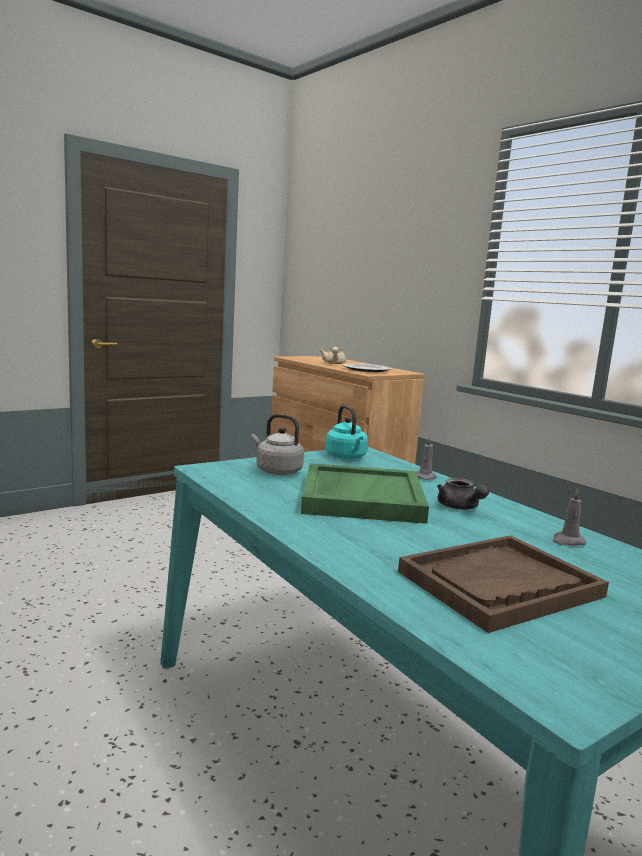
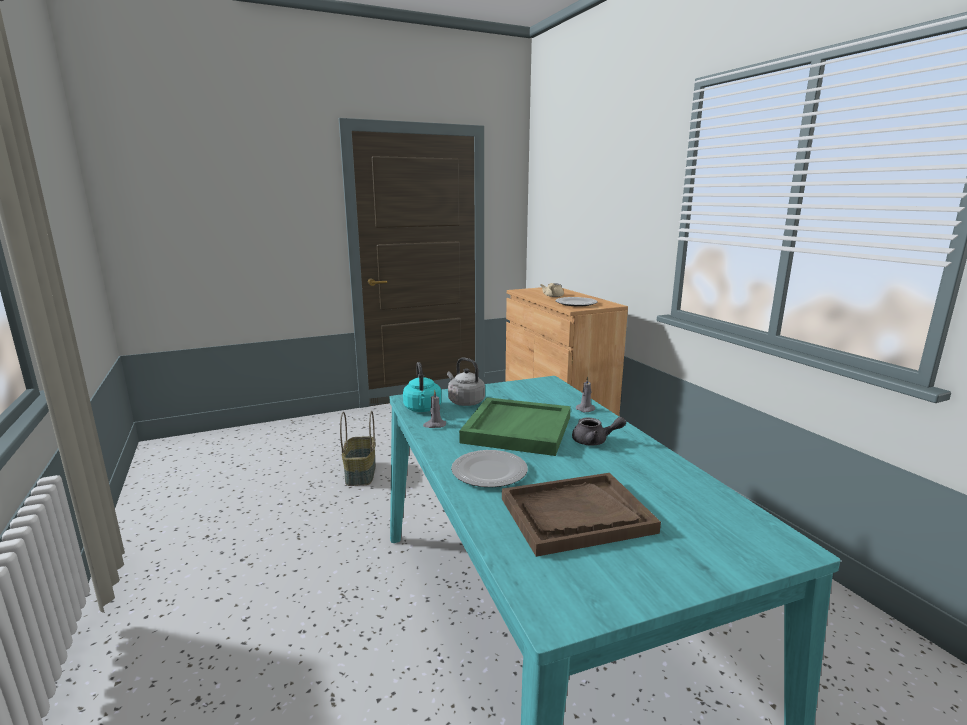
camera: 15 degrees right, 5 degrees up
(97, 585) = (361, 474): none -> basket
(346, 457) = (530, 388): turquoise kettle -> turquoise kettle (422, 409)
(359, 543) = (488, 471): none -> plate
(460, 508) = (595, 441): grey teapot -> grey teapot turned 75 degrees counterclockwise
(567, 541) = (667, 478): grey candle -> grey candle (434, 425)

